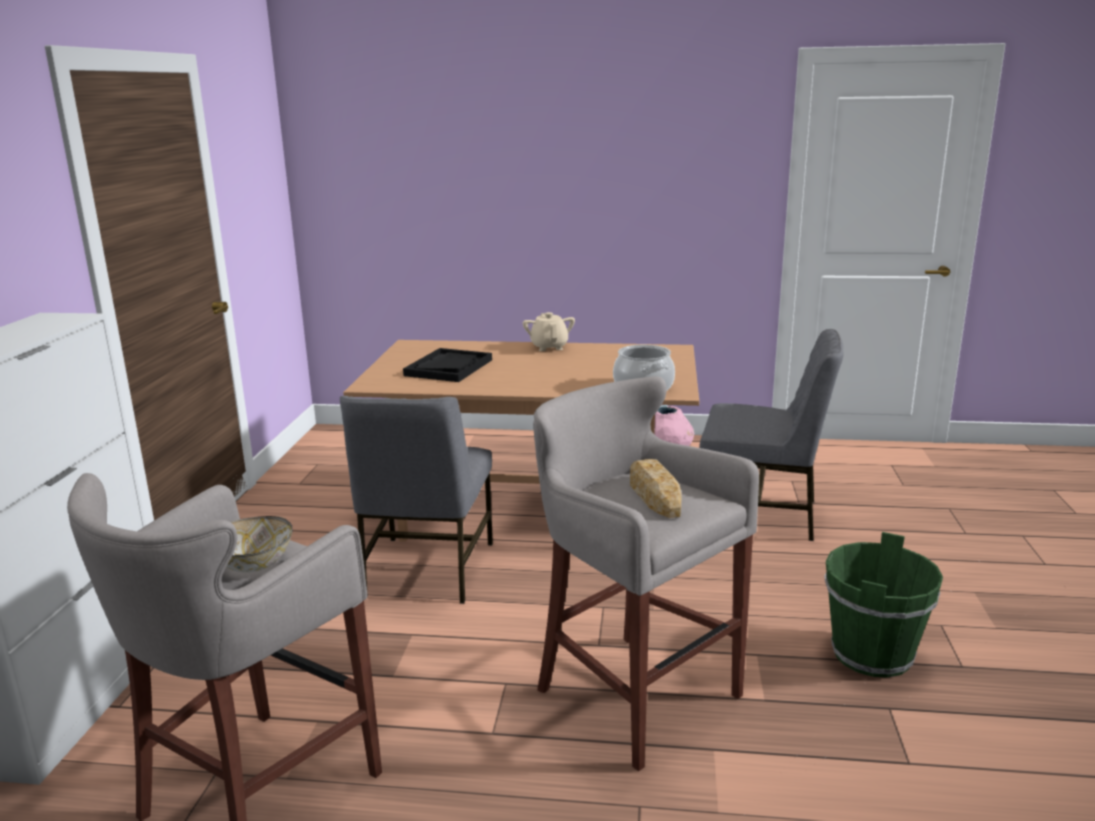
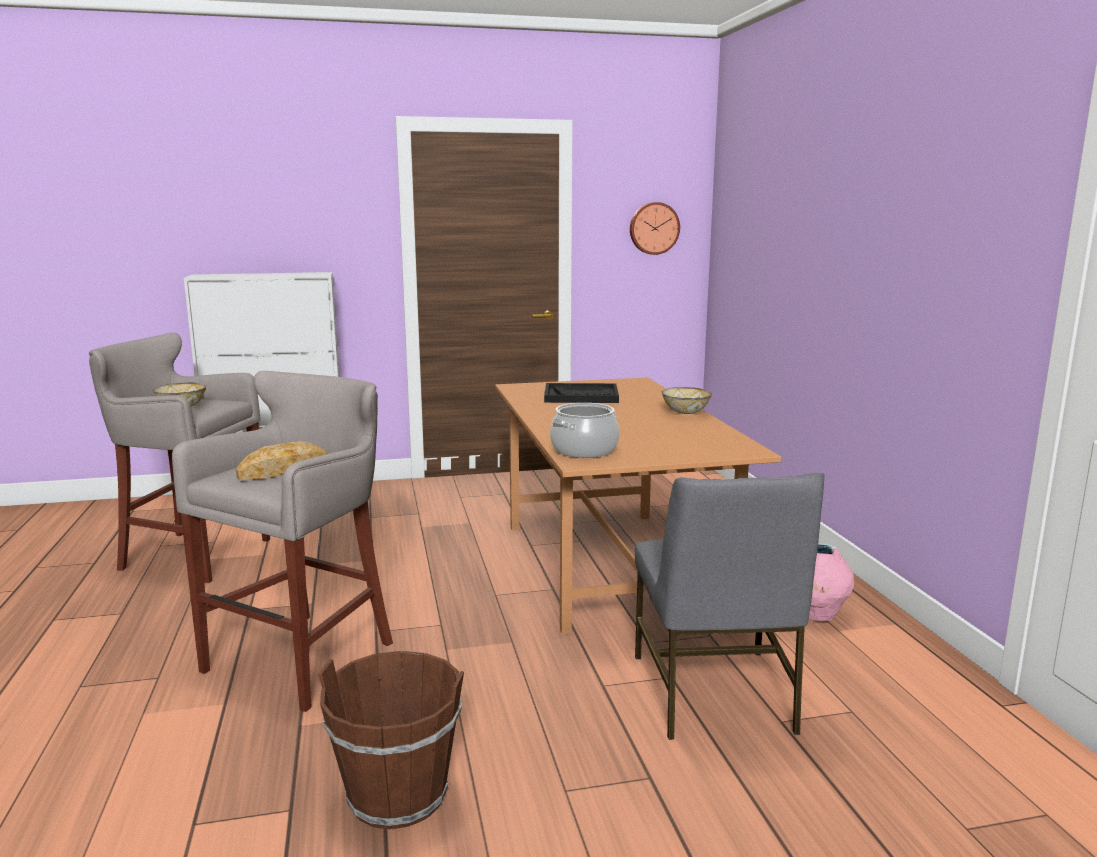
camera: 70 degrees right, 5 degrees down
(260, 183) = (653, 228): none -> wall clock
(426, 570) = (468, 546): grey chair -> none
(549, 347) = (685, 412): beige teapot -> bowl
(872, 655) = (397, 796): green bucket -> brown bucket

